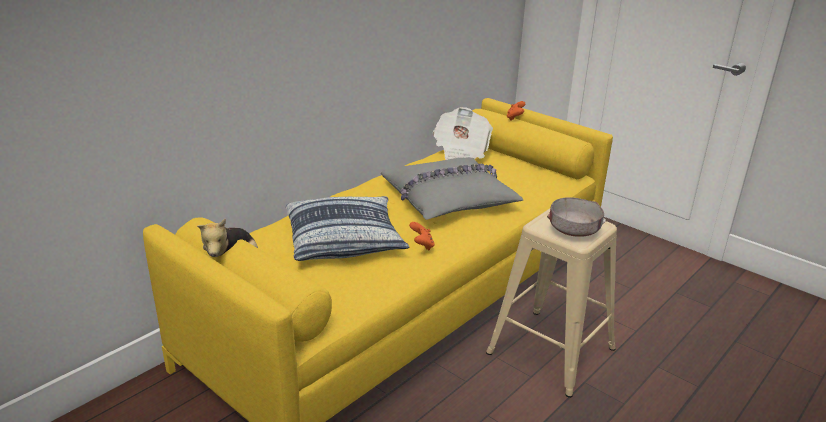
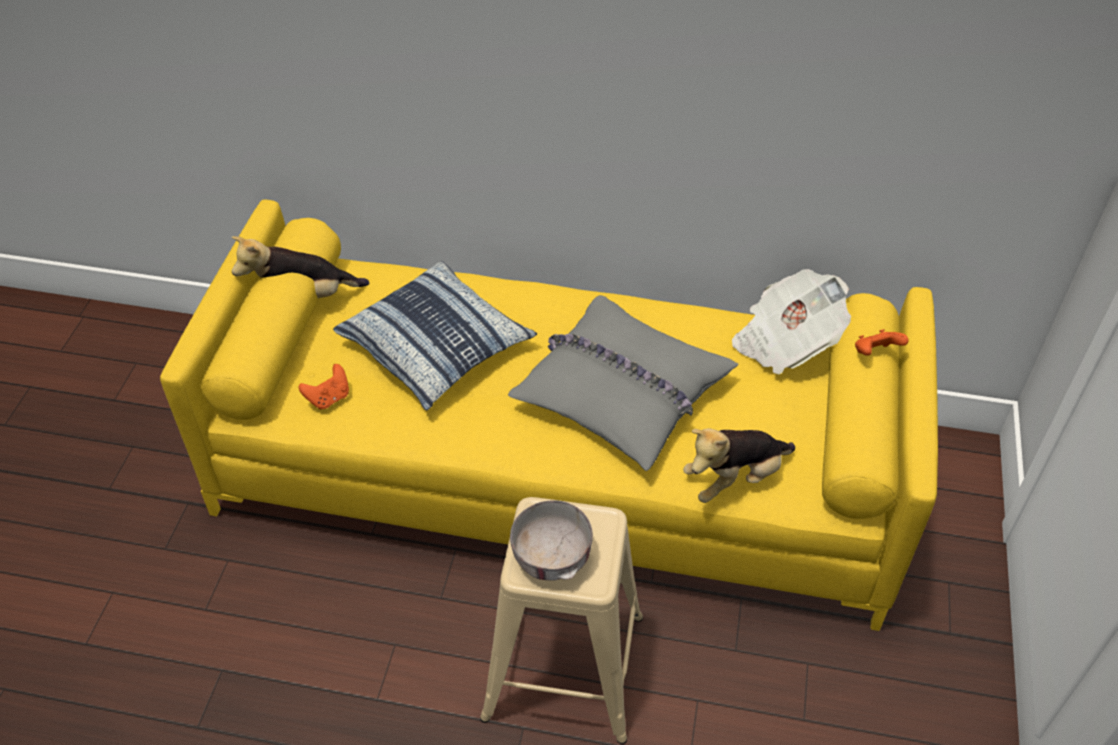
camera: 60 degrees right, 20 degrees up
(422, 245) = (470, 419): orange game controller -> orange game controller (329, 398)
(535, 193) = (734, 479): none -> plush toy

